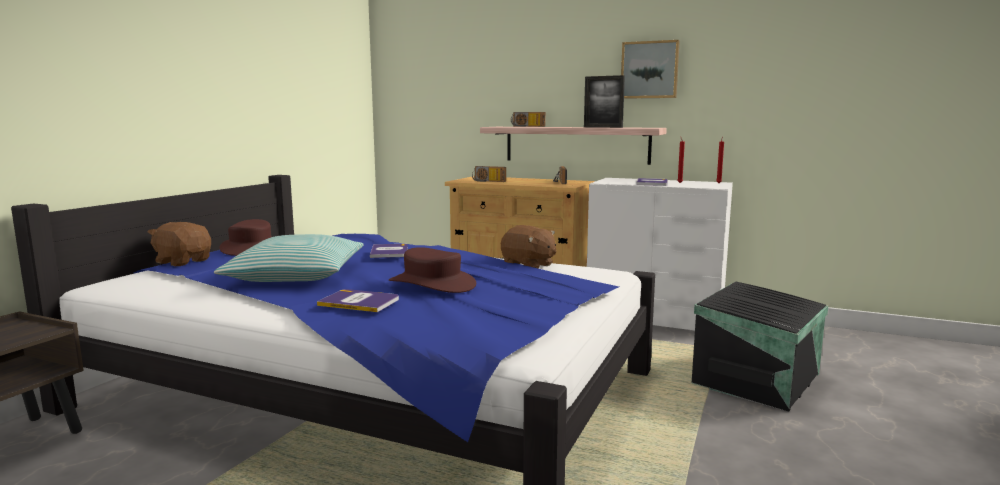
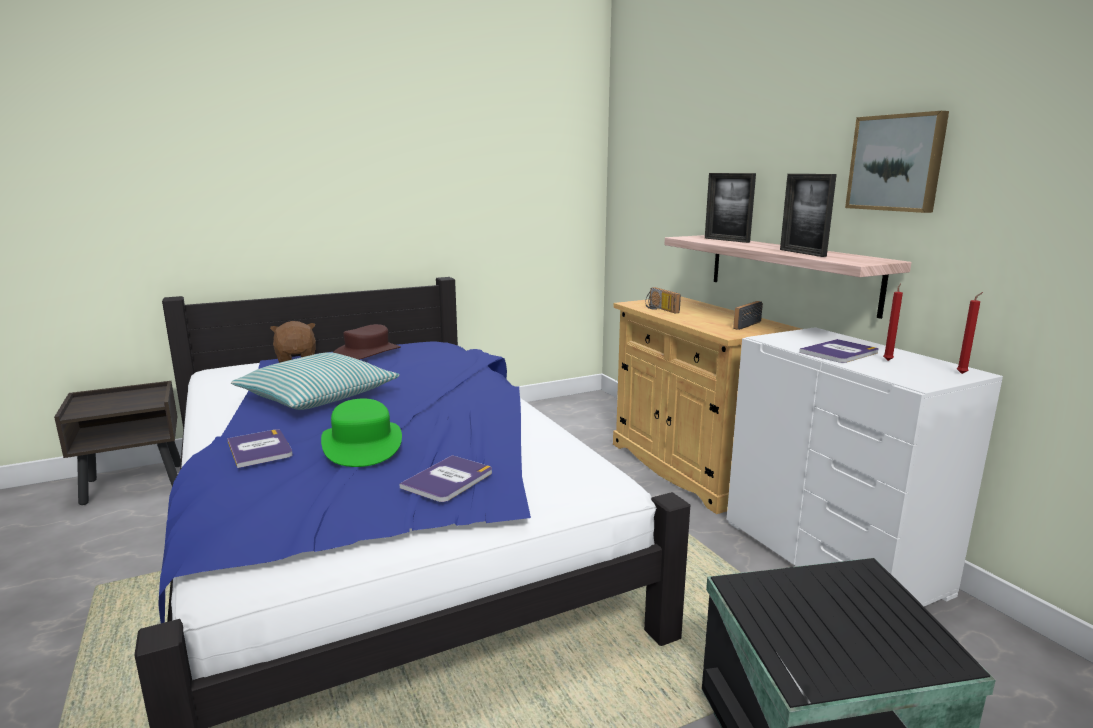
camera: 40 degrees right, 5 degrees up
(389, 252) = (438, 387): book -> book (448, 480)
(432, 283) = (362, 444): brown hat -> green hat
(527, 126) = (726, 240): radio -> picture frame
(528, 265) = (541, 443): brown plush toy -> none

